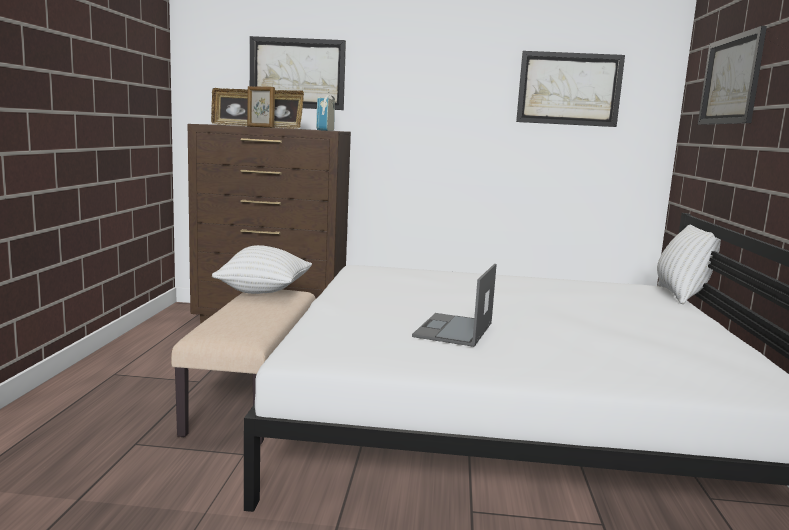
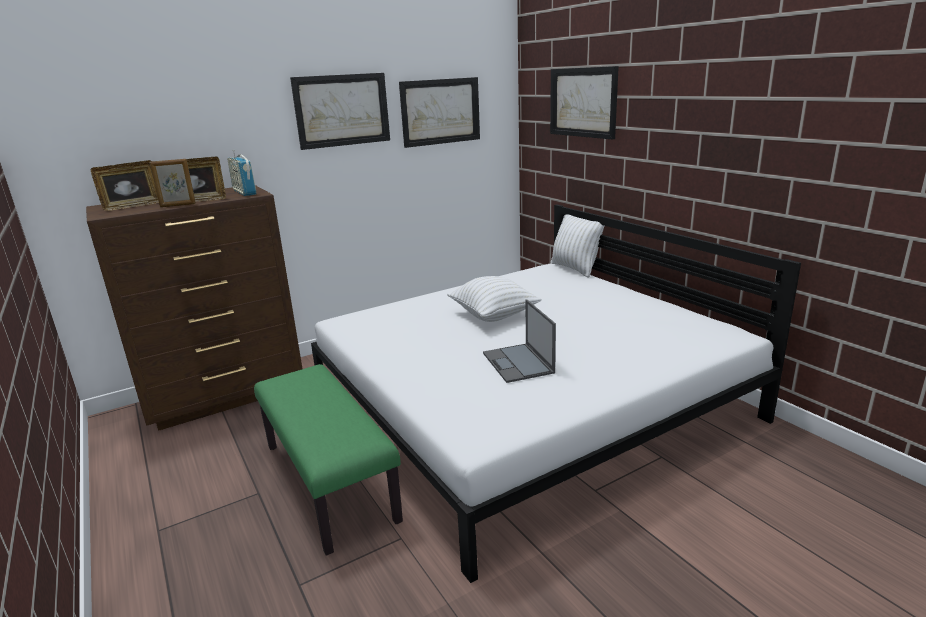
camera: 35 degrees left, 10 degrees up
(254, 396) = (330, 481): beige bench -> green bench
(264, 291) = (287, 381): white pillow -> white pillow (493, 315)
(297, 73) = (177, 131): picture -> picture (342, 110)

